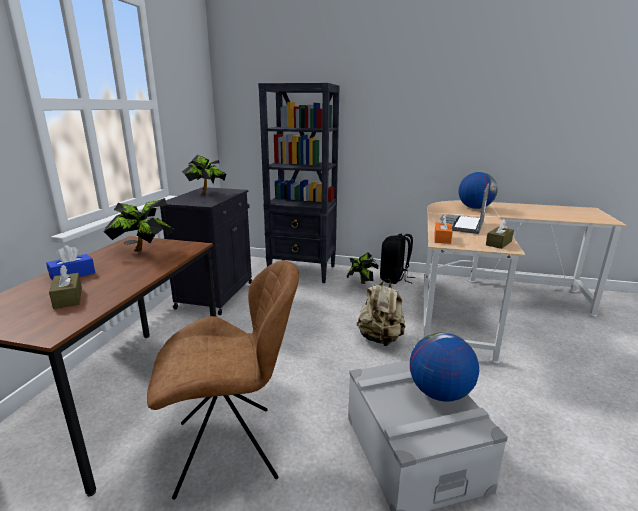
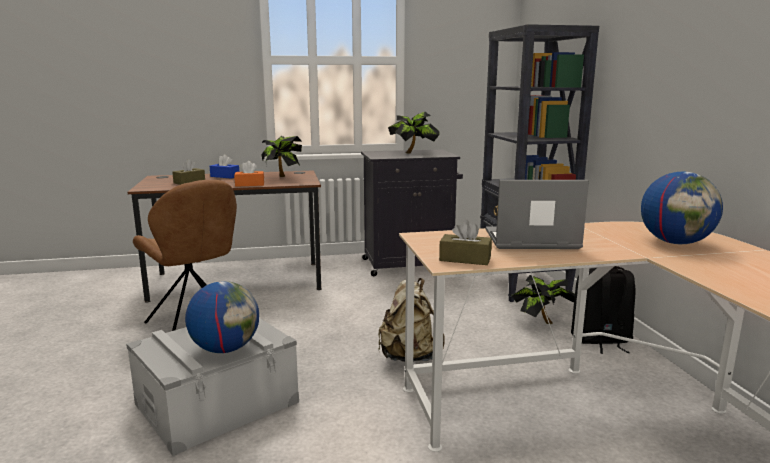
camera: 65 degrees right, 5 degrees down
(442, 238) = (441, 235): orange tissue box -> orange tissue box (249, 184)

